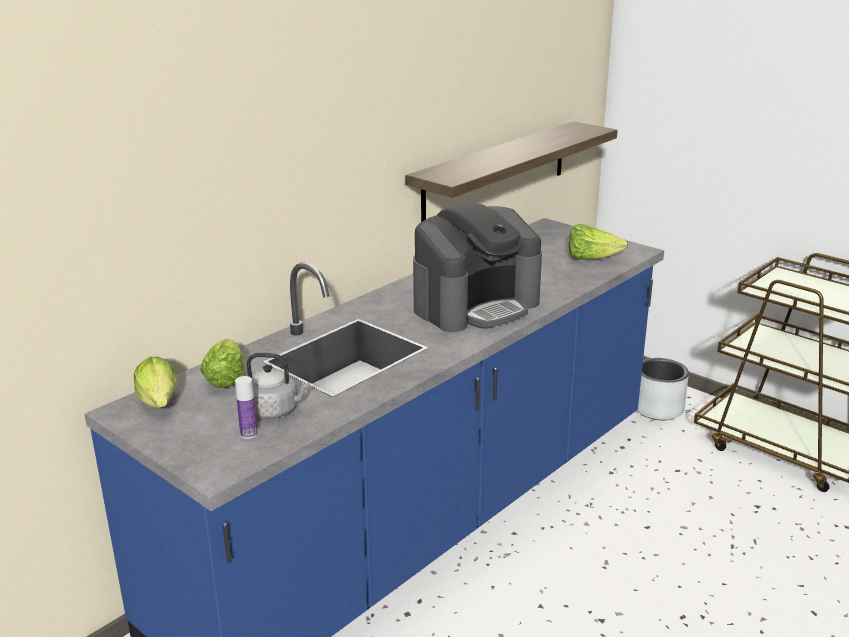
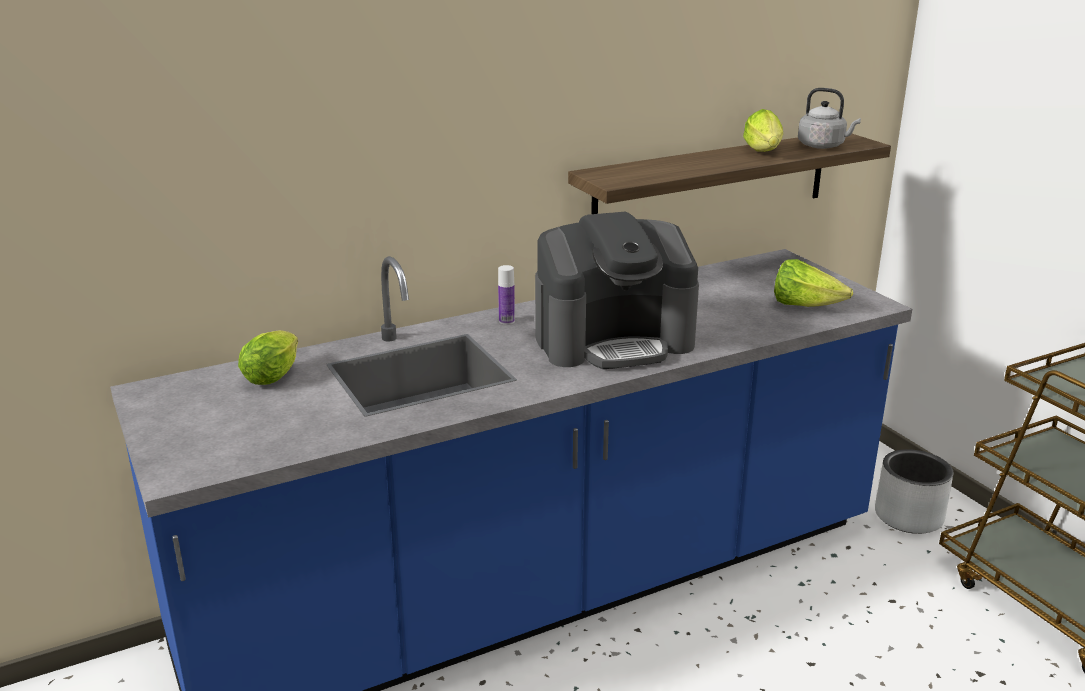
camera: 20 degrees right, 0 degrees up
(159, 404) = (186, 391): lettuce -> lettuce (764, 153)
(249, 434) = (243, 440): bottle -> bottle (506, 321)
(275, 410) = (292, 420): grey kettle -> grey kettle (823, 146)

